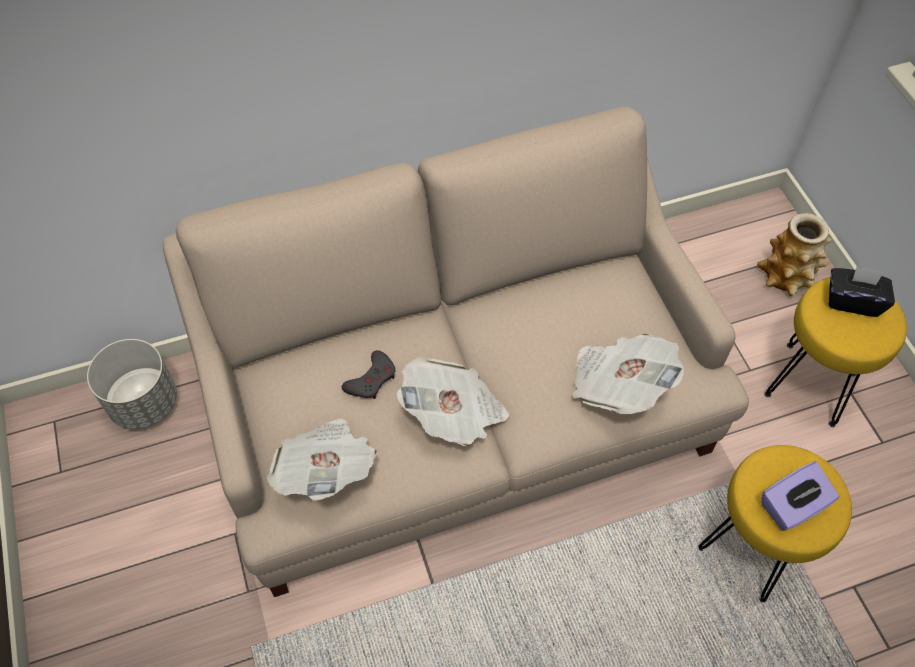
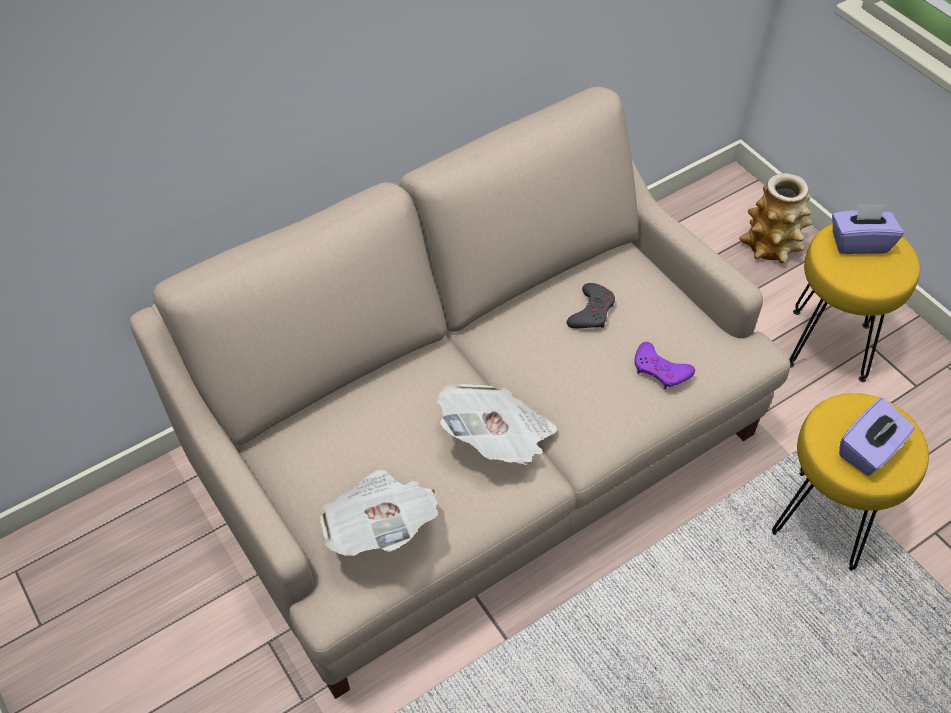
camera: 15 degrees left, 5 degrees down
(144, 402) = (119, 525): grey planter -> none
(371, 379) = (399, 422): grey game controller -> grey game controller (591, 311)
(619, 384) = (660, 370): newspaper -> purple game controller
(852, 301) = (859, 242): black tissue box -> purple tissue box

